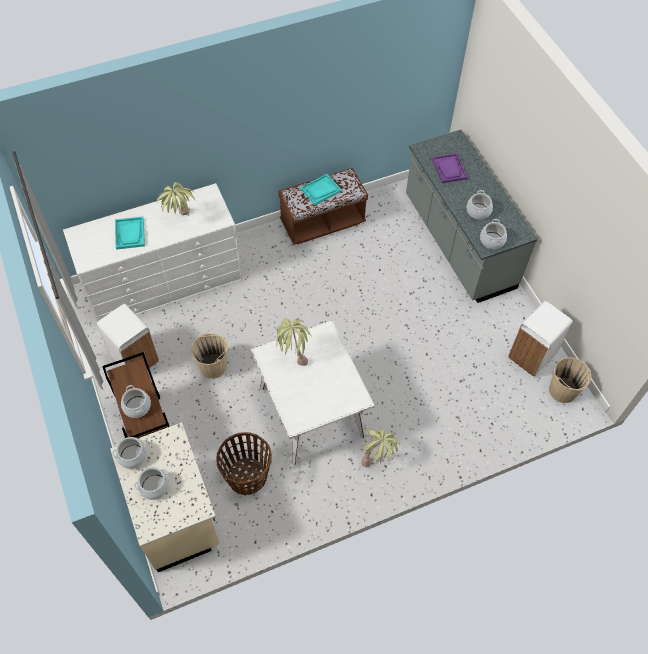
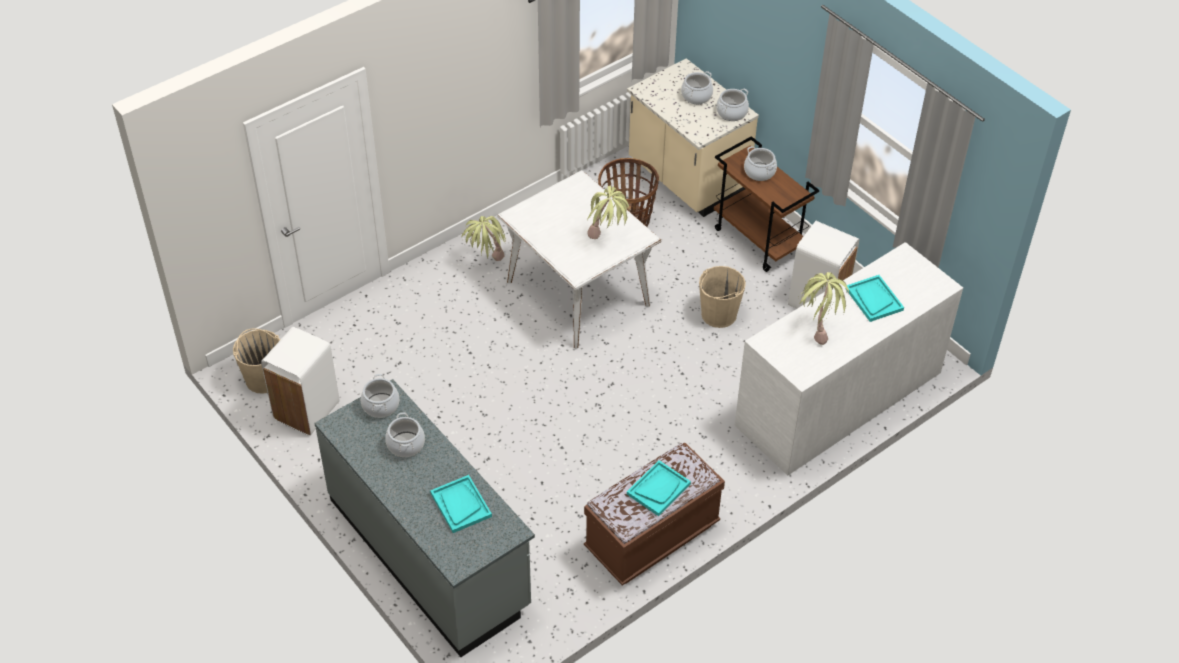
camera: 165 degrees right, 10 degrees down
(449, 169) = (460, 505): purple tray -> turquoise tray

